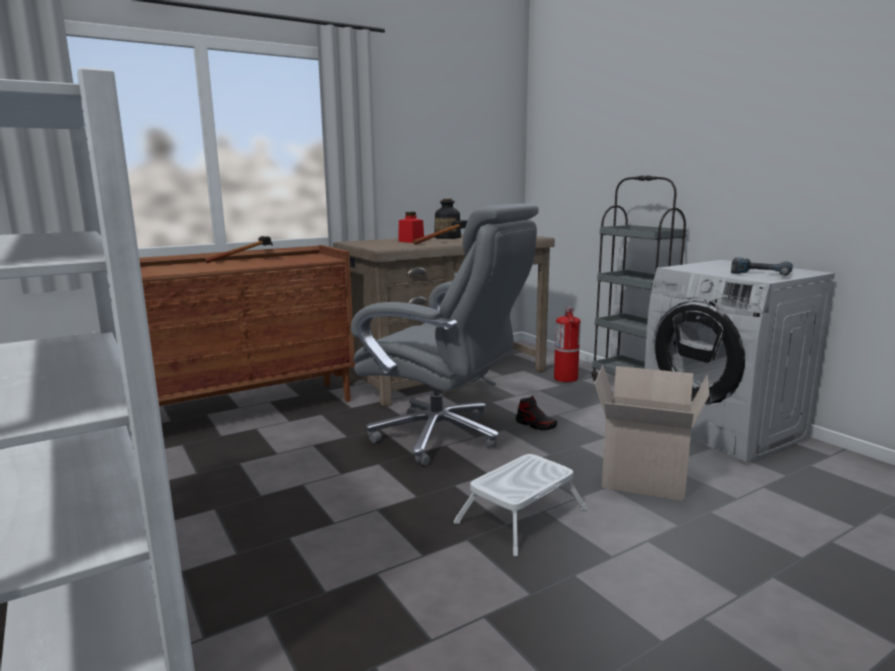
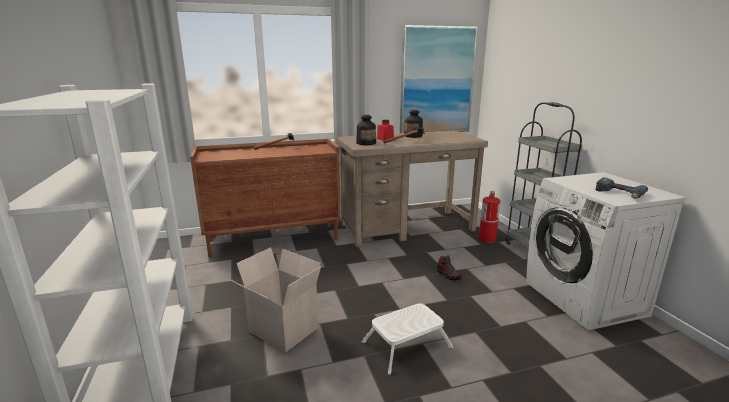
camera: 15 degrees right, 5 degrees up
(387, 245) = (366, 143): none -> bottle
(444, 438) = (383, 277): grey office chair -> none
(467, 163) = (437, 81): none -> picture
(642, 480) = (502, 331): cardboard box -> cardboard box (281, 330)

